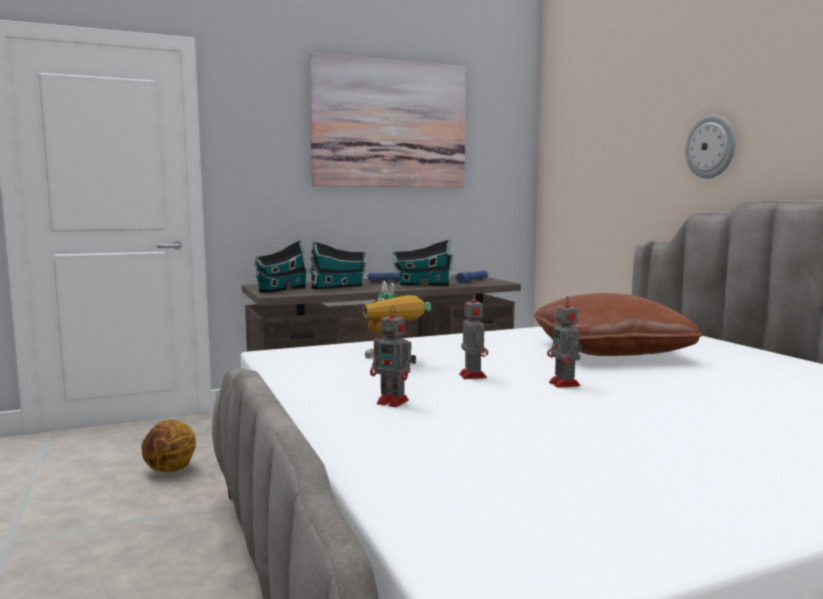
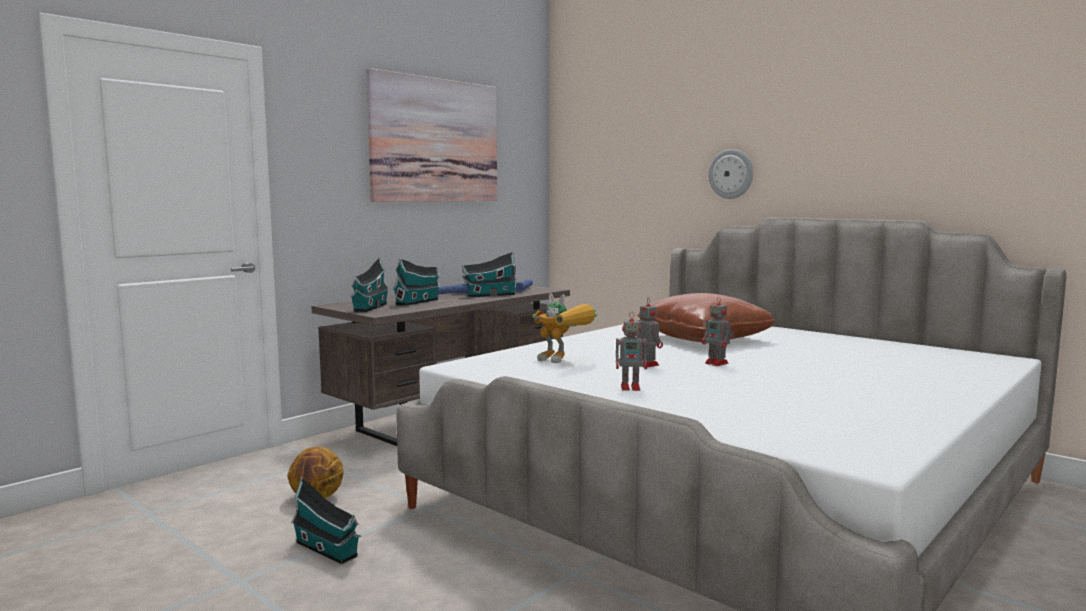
camera: 25 degrees left, 0 degrees up
(109, 527) = (328, 550): none -> toy house

